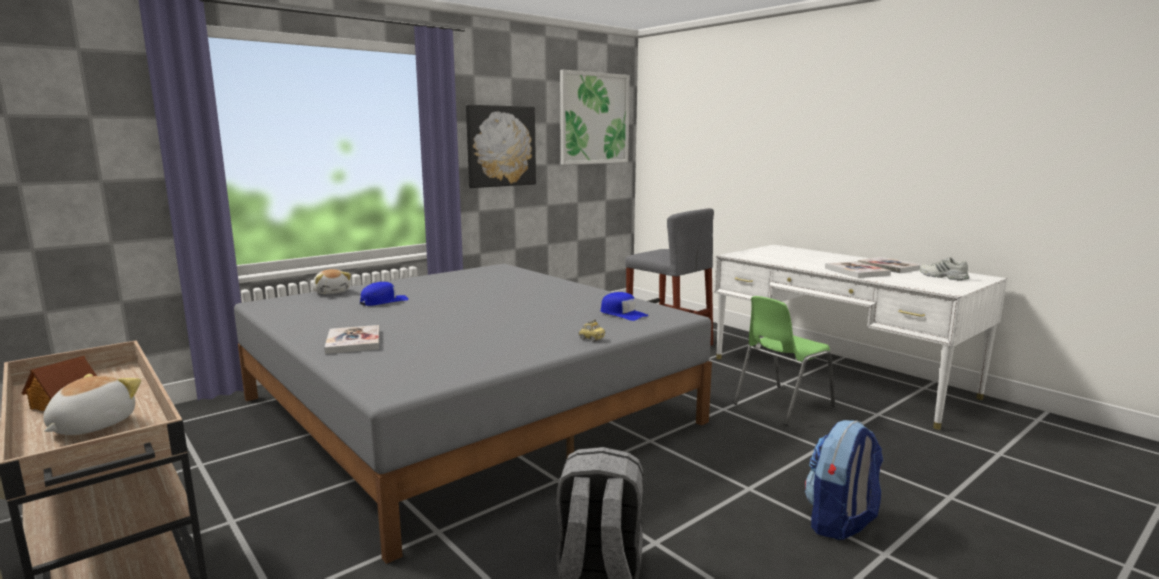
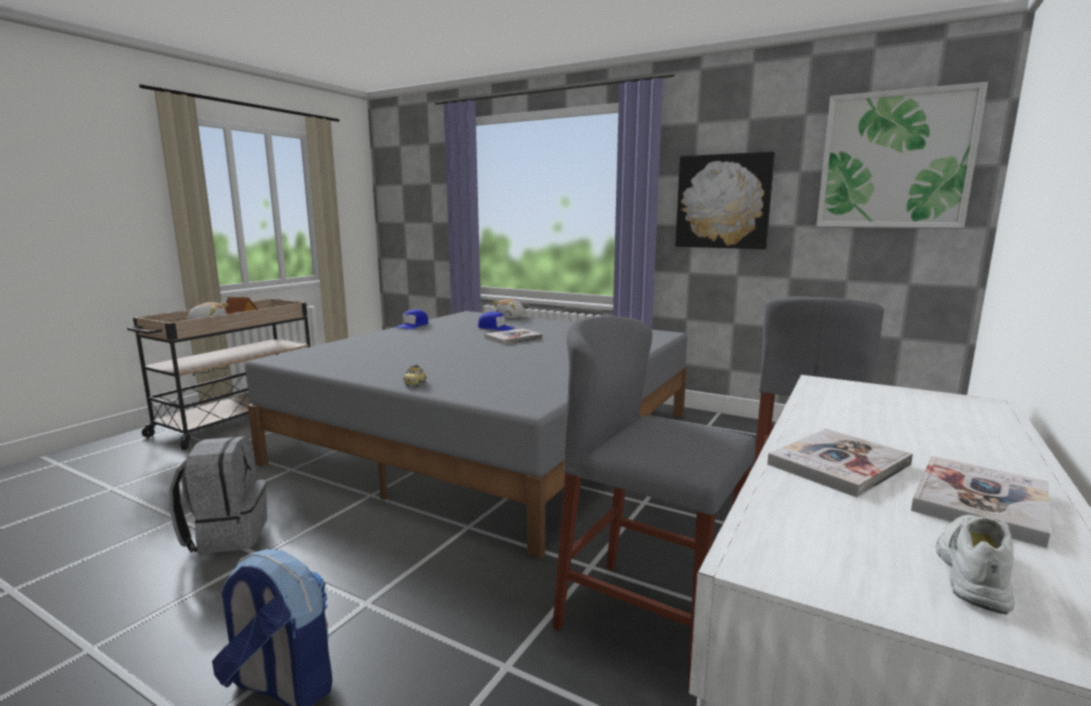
camera: 70 degrees right, 0 degrees up
(353, 341) = (386, 338): book -> book (513, 338)
(623, 314) = (517, 385): blue cap -> blue cap (413, 326)
(781, 405) = (646, 619): green chair -> grey stool

